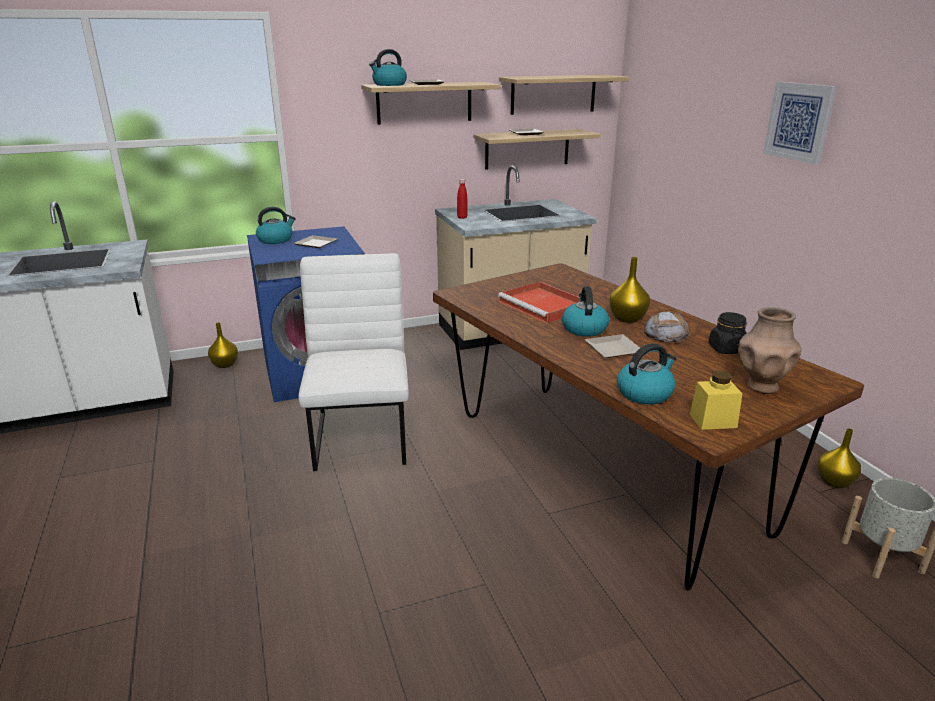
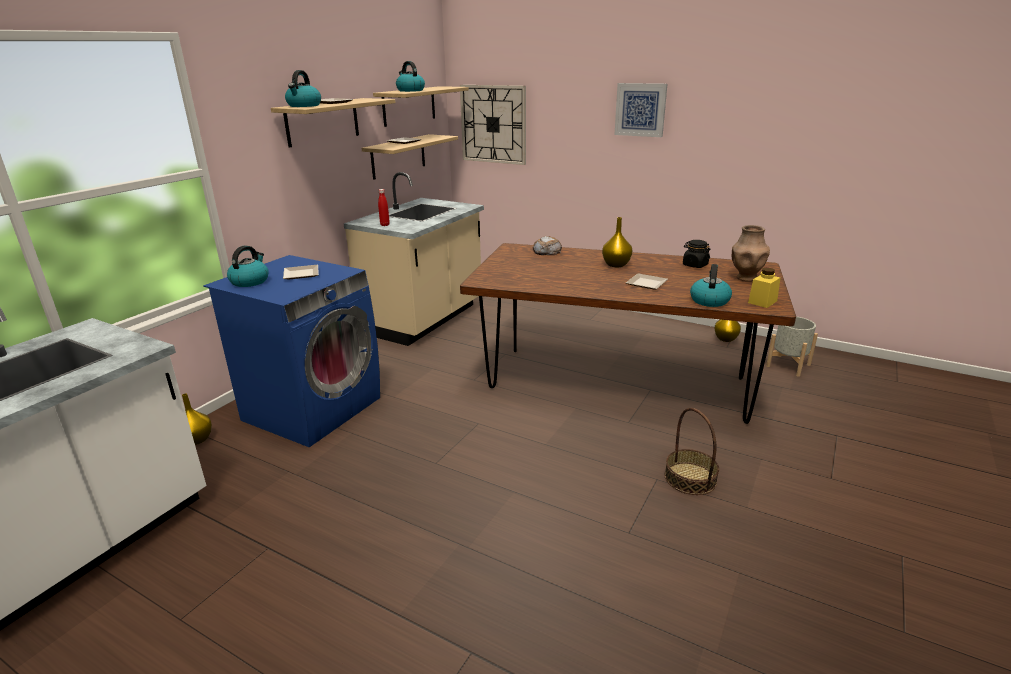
camera: 40 degrees left, 0 degrees up
(362, 435) = (432, 435): white chair -> none
(520, 605) = (690, 478): none -> basket
(544, 306) = (555, 272): red tray -> none
(584, 328) = (606, 278): kettle -> kettle (410, 90)
(652, 124) = (493, 124): none -> wall clock
(666, 334) = (652, 267): bread -> bread (547, 251)

